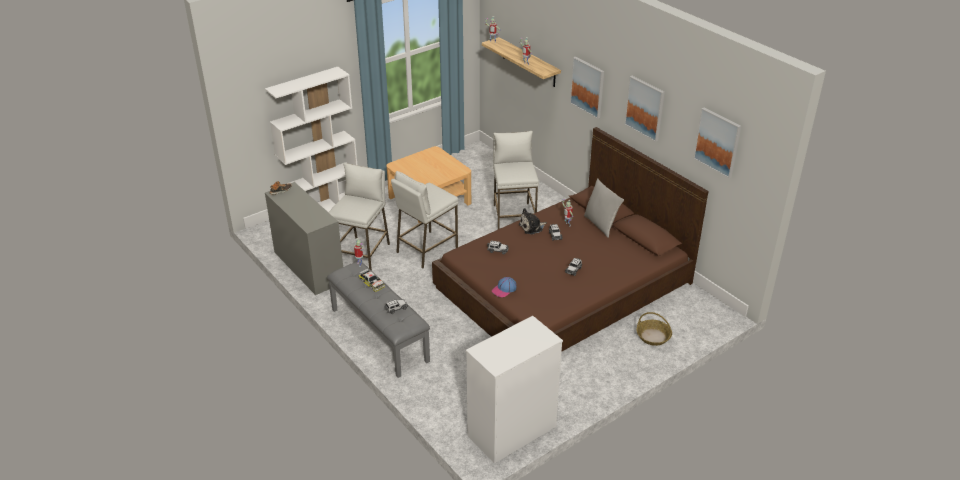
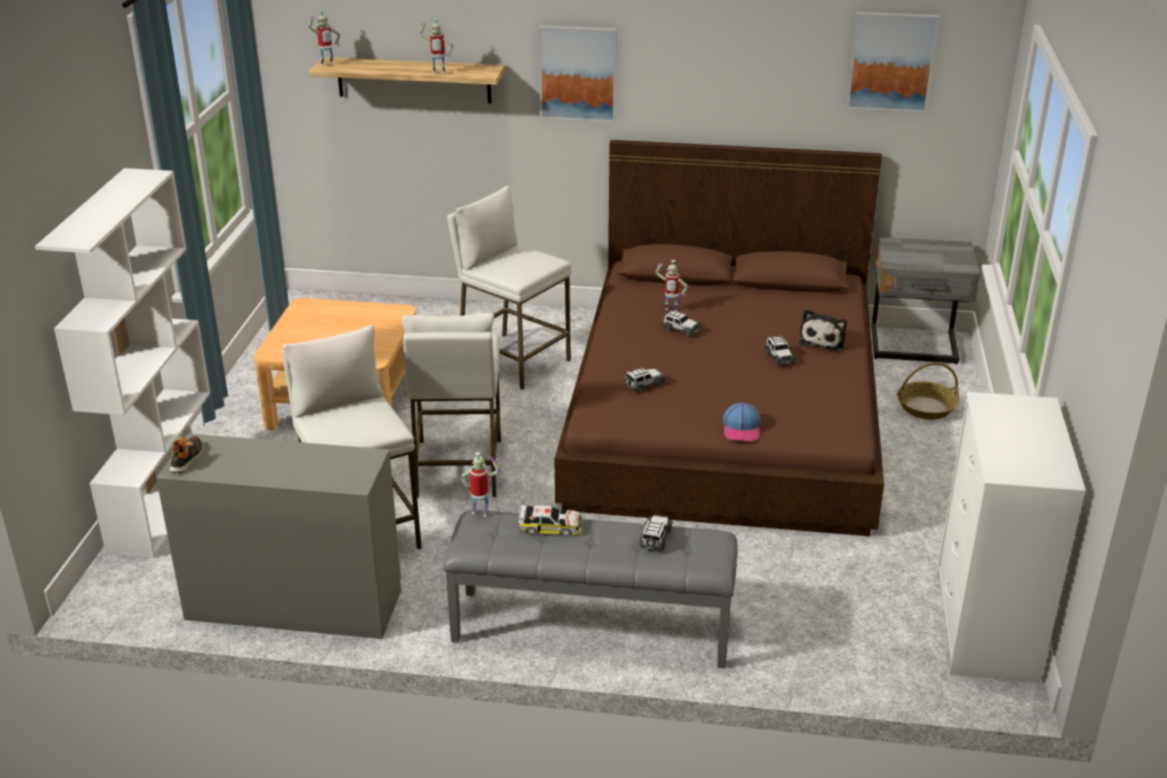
camera: 45 degrees left, 5 degrees down
(532, 227) = (632, 335): plush toy -> plush toy (823, 340)
(601, 225) = (711, 290): grey pillow -> none
(645, 108) = (723, 62): picture -> none
(701, 307) = (914, 348): none -> grey nightstand

